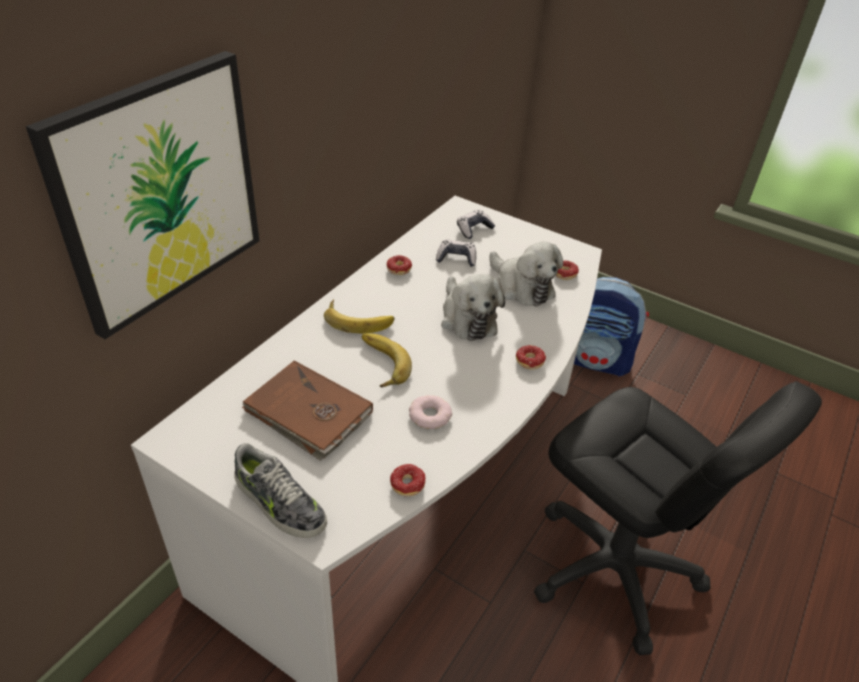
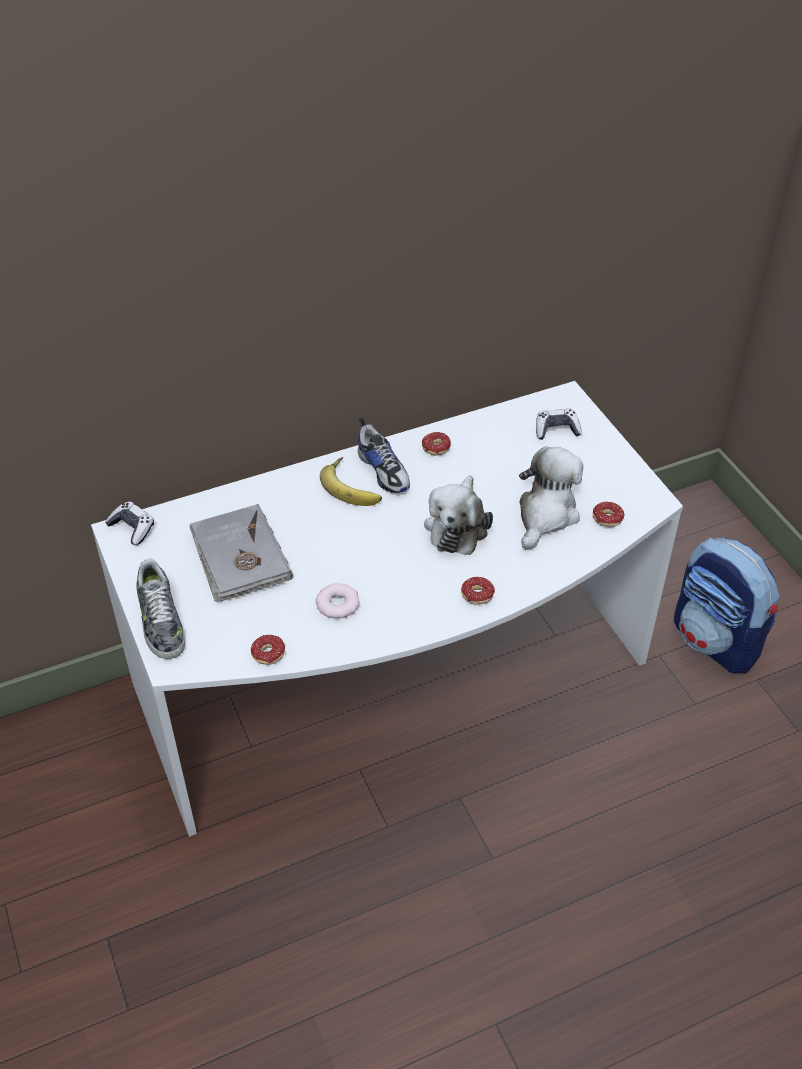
camera: 35 degrees right, 5 degrees up
(160, 192) = (150, 324): picture -> none
(308, 413) = (239, 557): brown book -> grey book
(373, 299) = (384, 470): none -> shoe
(380, 364) = (335, 538): banana -> none
(456, 258) = (506, 457): game controller -> game controller (132, 528)
(522, 286) = (546, 515): plush toy -> plush toy turned 150 degrees counterclockwise
(614, 569) = (536, 863): black office chair -> none

